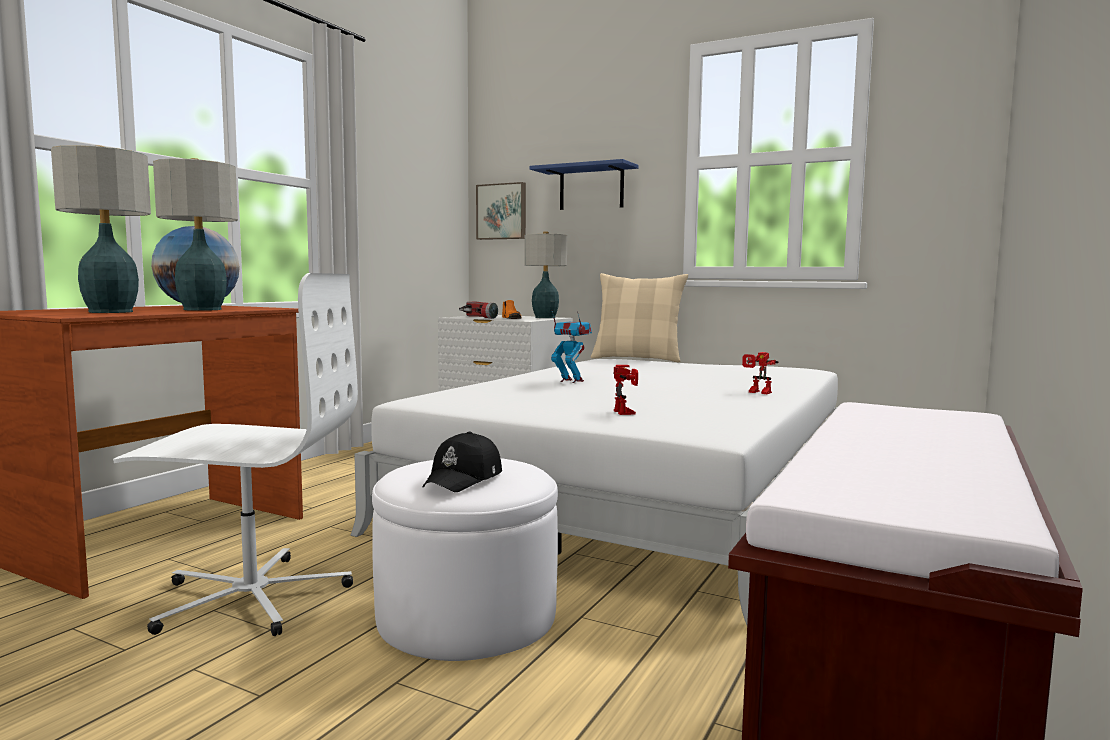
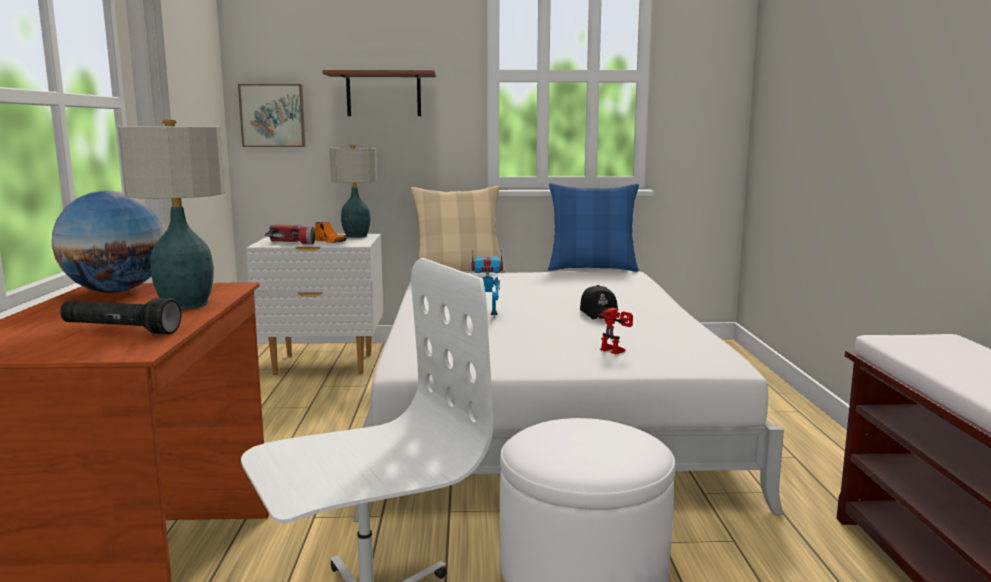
camera: 30 degrees left, 5 degrees up
(111, 312) = (120, 331): table lamp -> black flashlight
(464, 479) = (606, 451): black cap -> black cap (599, 313)
(591, 188) = (383, 94): blue shelf -> brown shelf
(757, 392) = (646, 307): toy robot -> none
(776, 365) = (592, 268): none -> blue pillow

